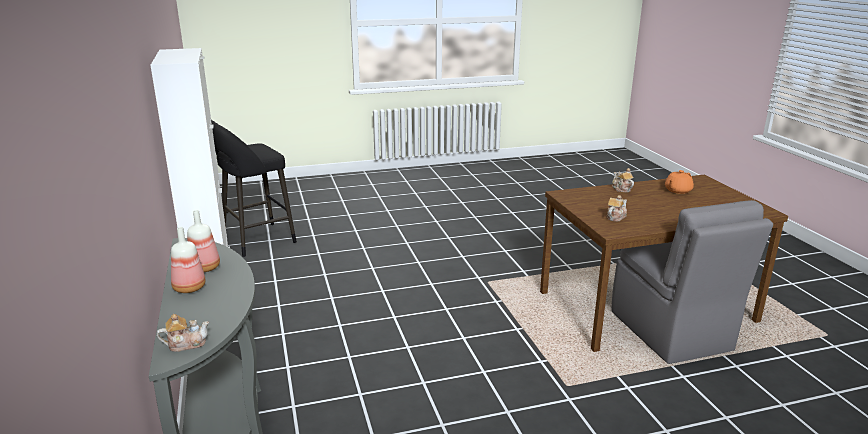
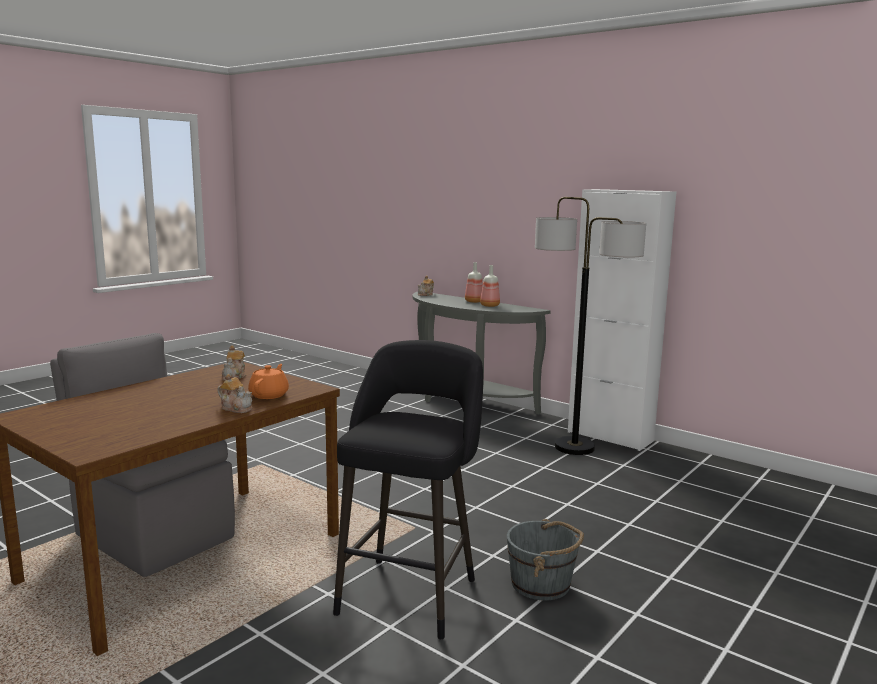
camera: 145 degrees right, 10 degrees down
(254, 240) = (753, 492): black stool -> black stool (410, 591)
(269, 307) = (574, 447): none -> floor lamp
(458, 239) = (542, 584): none -> grey bucket
(677, 190) = (145, 422): orange teapot -> orange teapot (269, 395)

